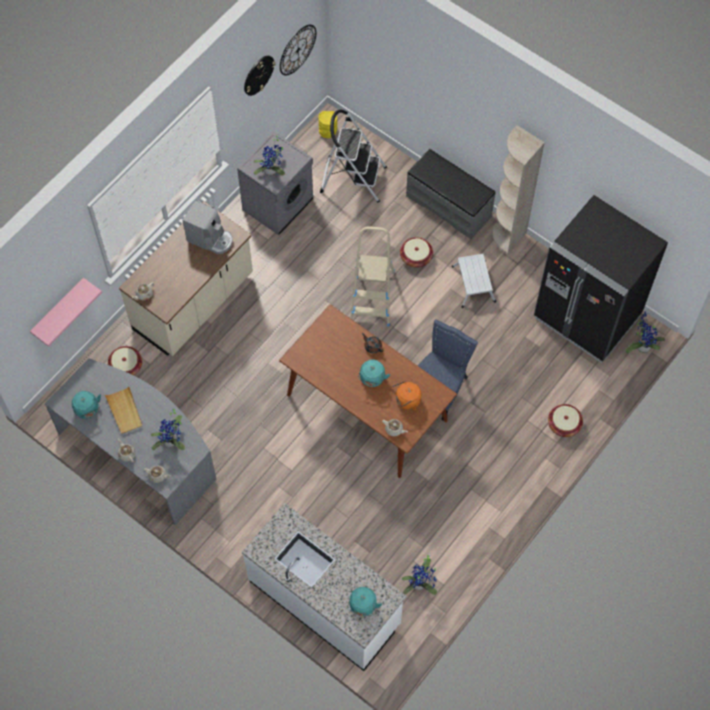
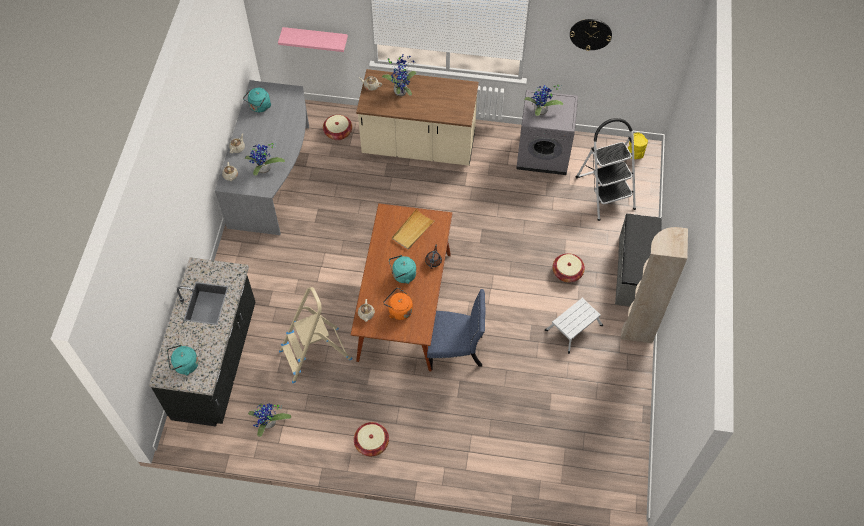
camera: 60 degrees right, 5 degrees down
(124, 411) = (272, 129): beige tray -> beige tray (412, 230)
(210, 238) = (448, 102): coffee machine -> none
(297, 50) = (644, 54): wall clock -> none
(325, 602) = (216, 362): white counter -> black counter
(372, 297) = (508, 259): beige step ladder -> beige step ladder (314, 355)
(564, 424) = (486, 467): basket -> basket (371, 443)
(587, 317) = (606, 435): black fridge -> none
(642, 346) = (610, 497): potted plant -> potted plant (401, 90)

